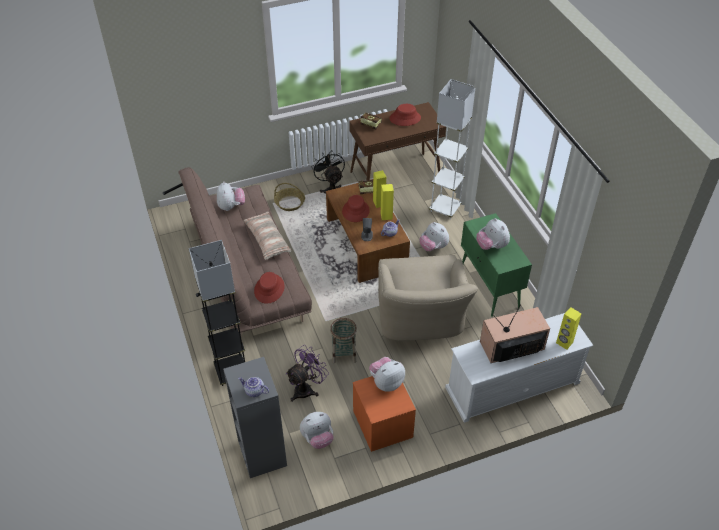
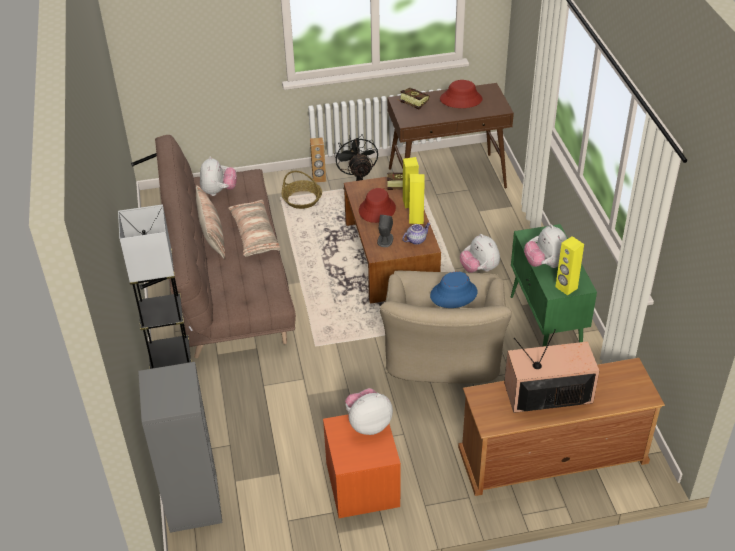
camera: 10 degrees right, 5 degrees down
(234, 242) = (211, 234): none -> pillow
(254, 391) = (170, 403): teapot -> none
(269, 289) = (242, 293): red hat -> none
(299, 185) = (319, 179): none -> brown speaker
(307, 388) = (271, 428): purple fan -> none
(317, 438) = (271, 492): plush toy -> none
(343, 353) = (330, 389): basket -> none
(427, 274) = (453, 294): none -> blue hat
(445, 208) = (505, 223): white floor lamp -> none
(512, 386) = (551, 456): white tv stand -> brown tv stand
(564, 343) = (623, 397): yellow speaker -> yellow speaker (566, 288)

